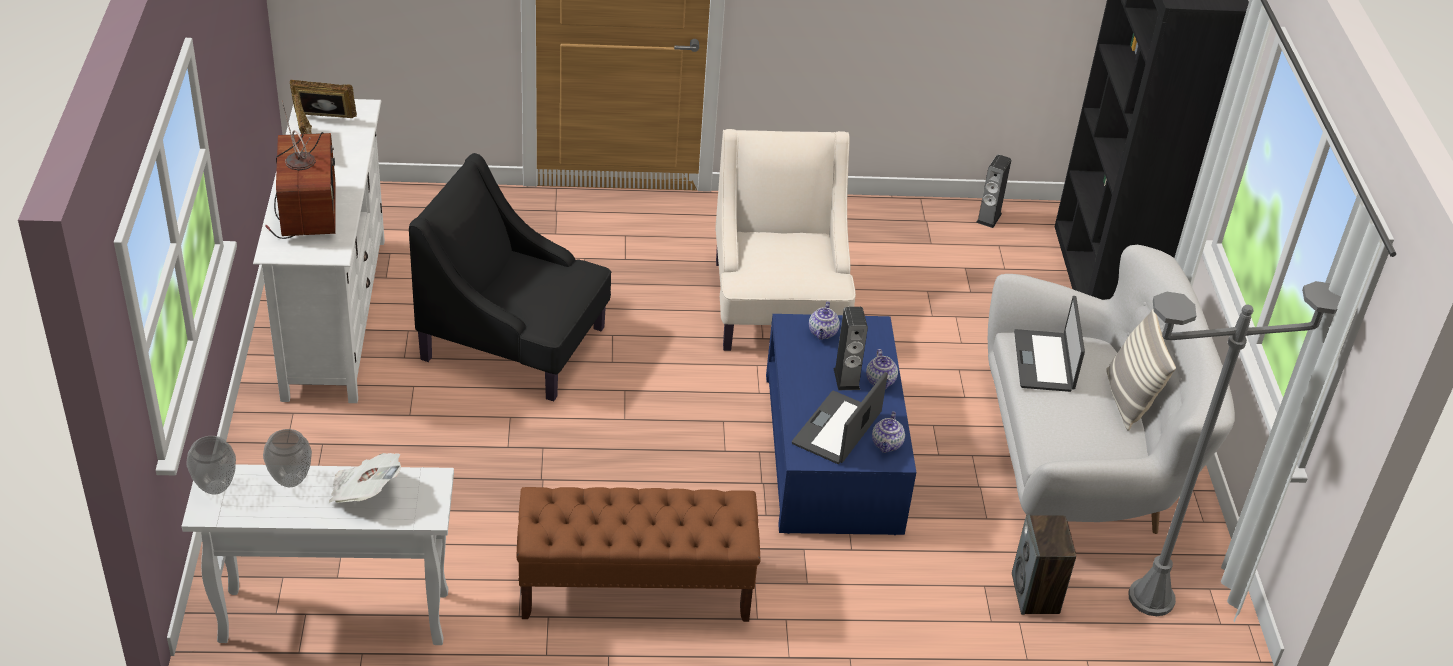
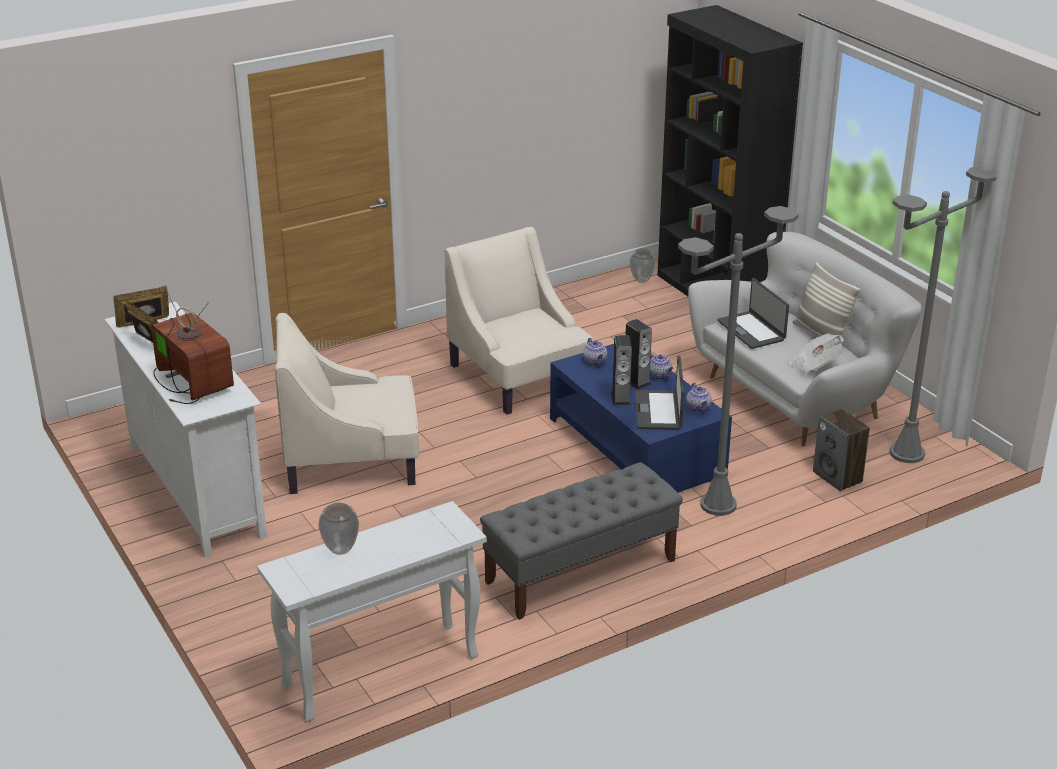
camera: 25 degrees left, 10 degrees down
(216, 488) = (288, 574): vase -> vase (642, 280)
(365, 492) = (403, 536): newspaper -> newspaper (814, 365)
(515, 343) = (352, 460): black armchair -> beige armchair
(635, 588) = (580, 571): brown bench -> grey bench
(860, 570) = (718, 505): none -> grey floor lamp
(988, 218) = (611, 283): speaker -> speaker (620, 398)

